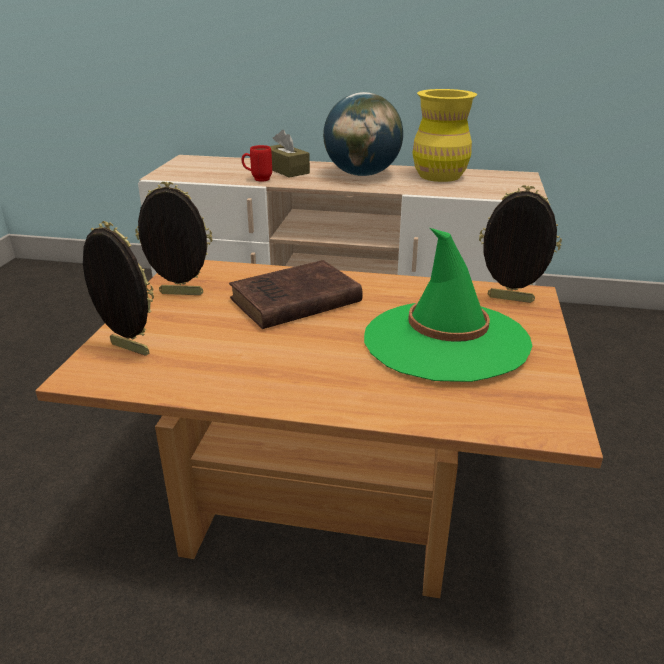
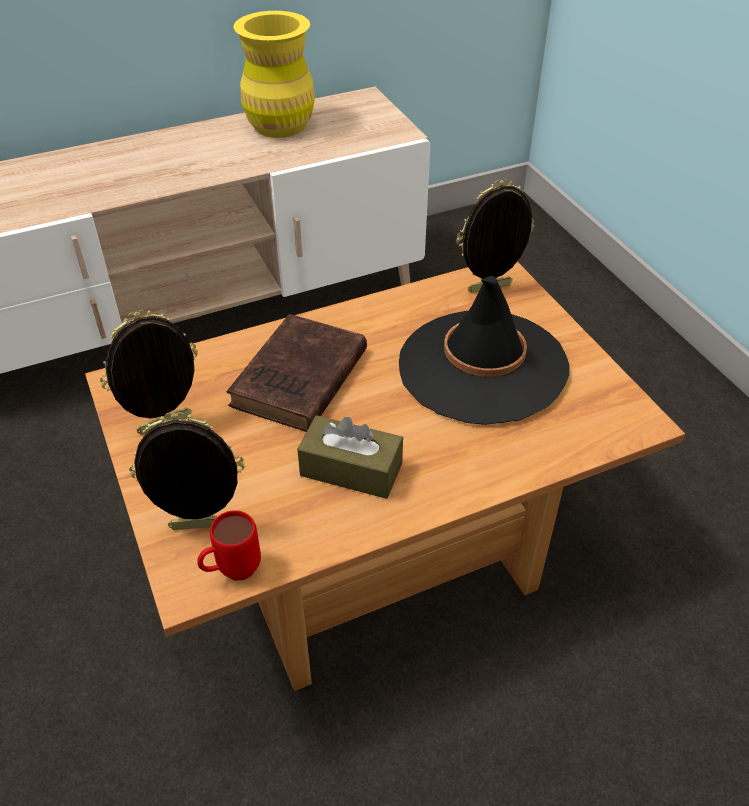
camera: 35 degrees left, 15 degrees up
(257, 179) = (65, 203): red mug -> red mug (232, 572)
(286, 170) = (83, 171): brown tissue box -> brown tissue box (351, 469)
(361, 174) = (187, 150): globe -> none
(445, 340) = (482, 366): green hat -> black hat

